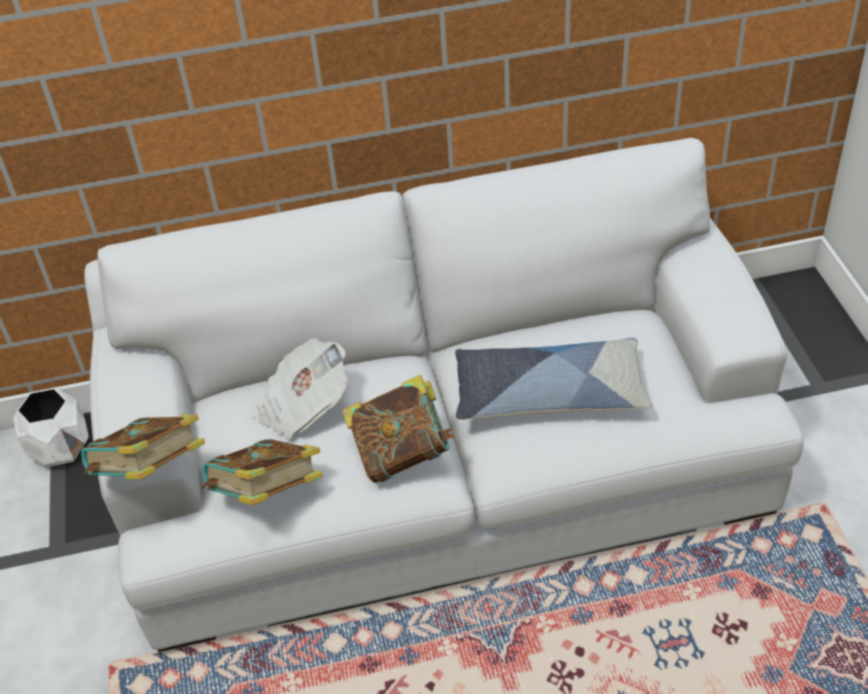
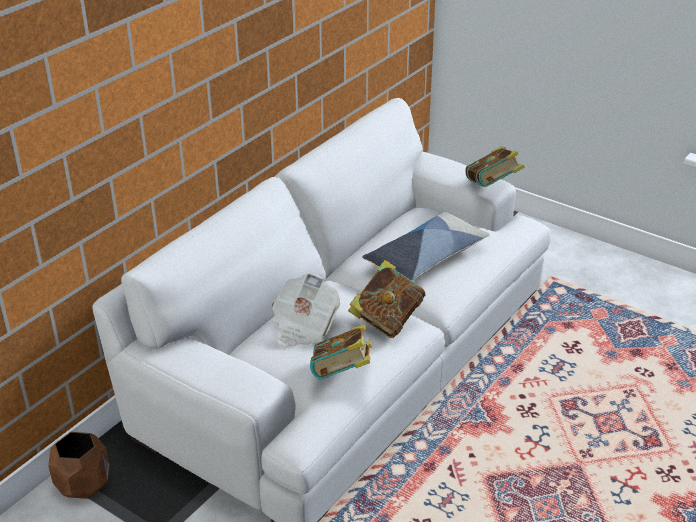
camera: 45 degrees left, 10 degrees down
(62, 448) = (84, 484): white planter -> brown planter
(151, 473) = (274, 391): book -> book (492, 187)

